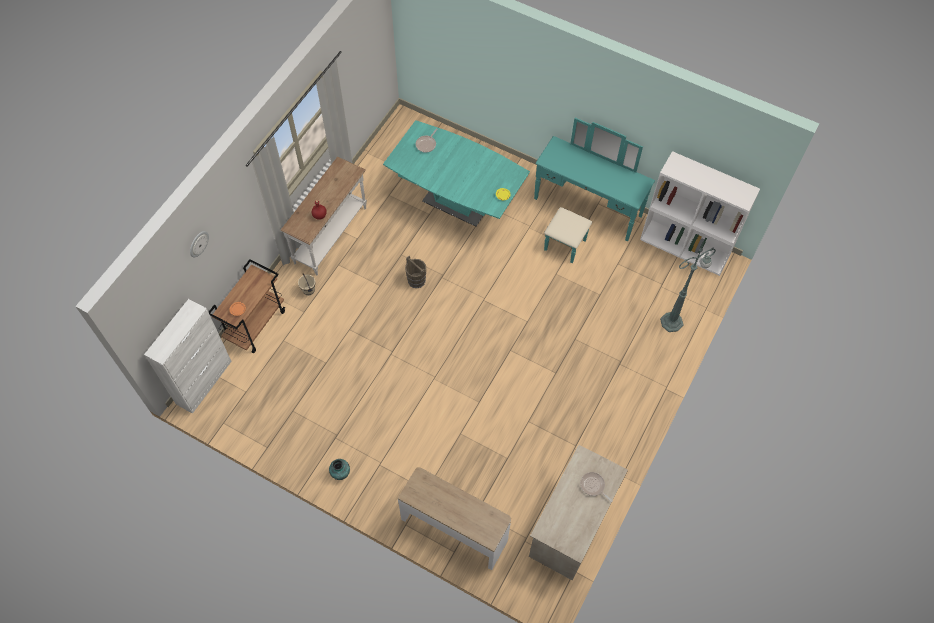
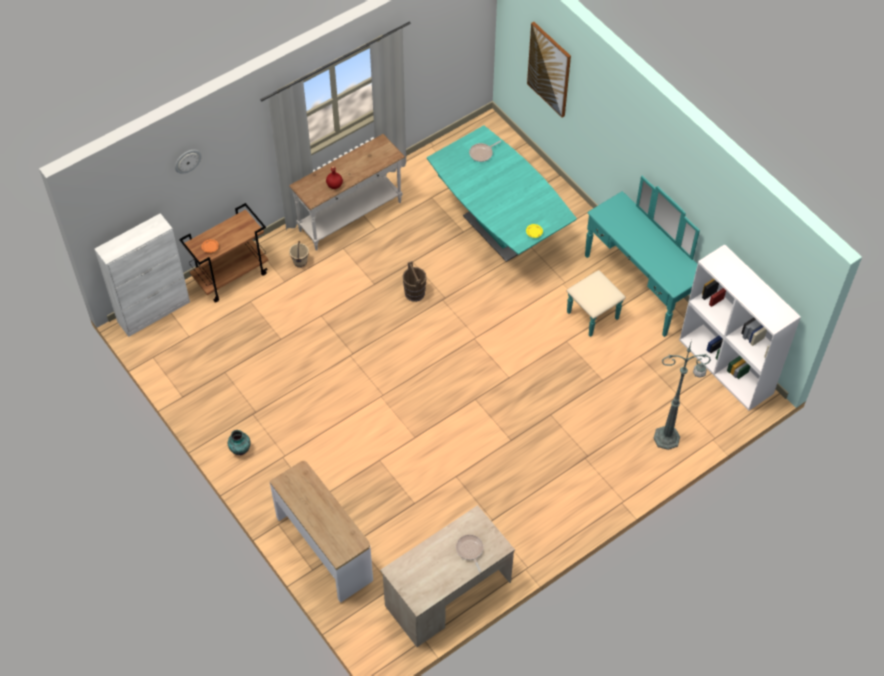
camera: 25 degrees right, 5 degrees down
(459, 54) = (549, 69): none -> picture

